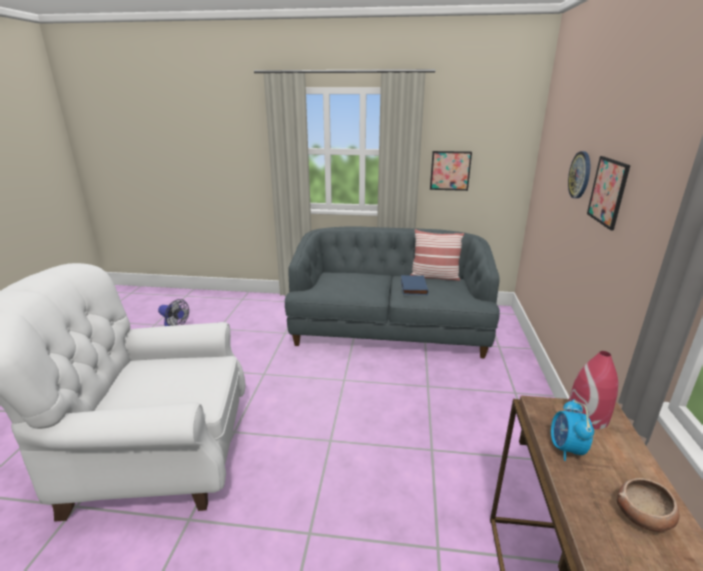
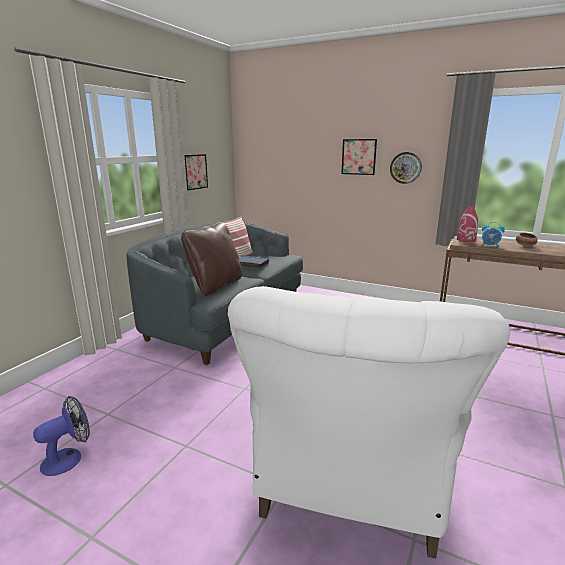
camera: 70 degrees left, 5 degrees down
(338, 286) = (215, 285): none -> brown pillow
(580, 175) = (318, 154): wall clock -> wall clock (405, 167)

